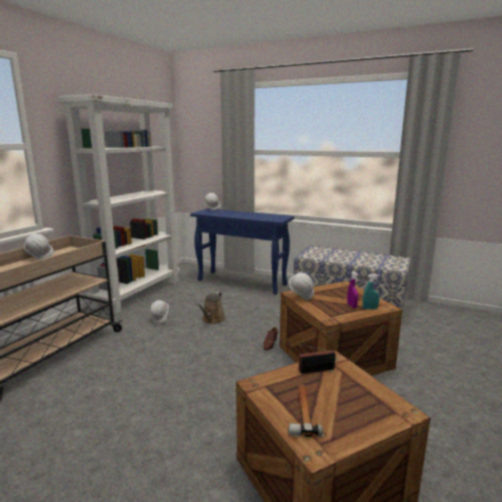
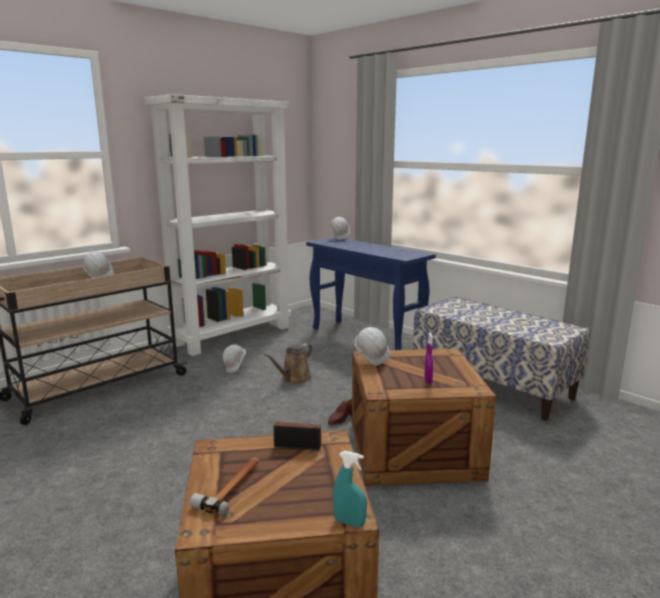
camera: 20 degrees right, 0 degrees up
(370, 308) = (449, 387): turquoise spray bottle -> turquoise spray bottle (349, 522)

